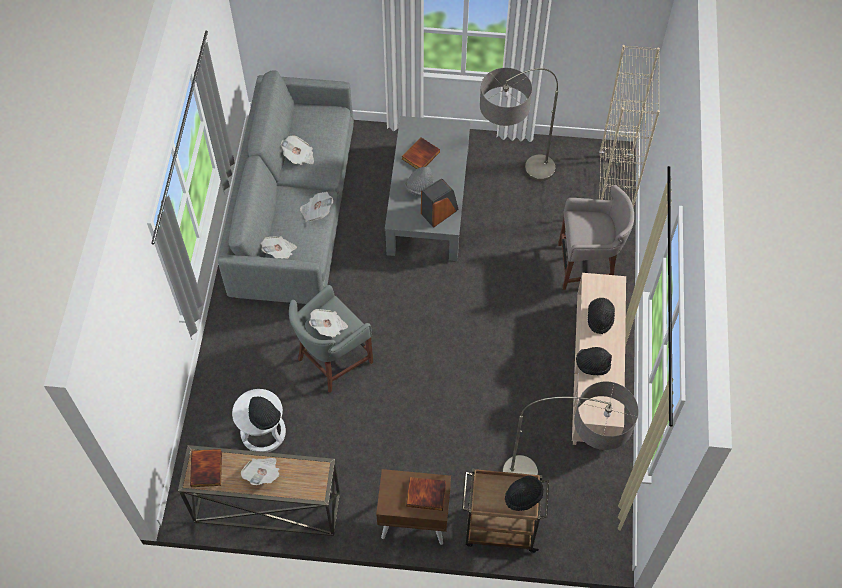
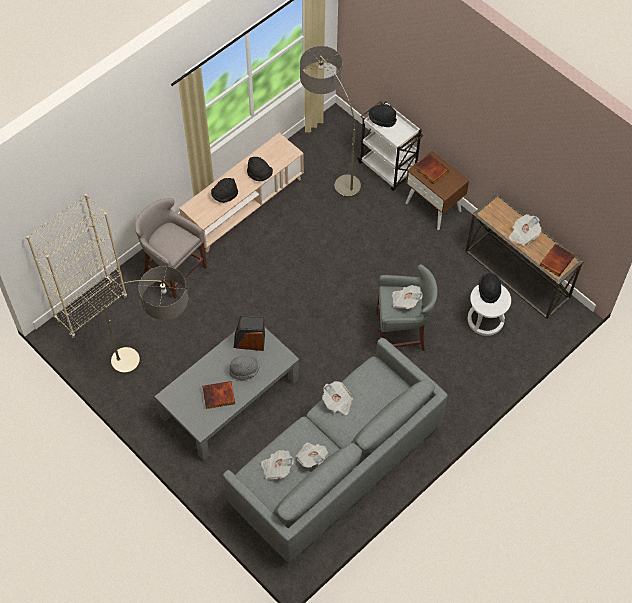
camera: 140 degrees left, 0 degrees up
(279, 252) = (391, 389): newspaper -> newspaper (276, 468)
(499, 528) = (388, 169): brown cart -> white cart

